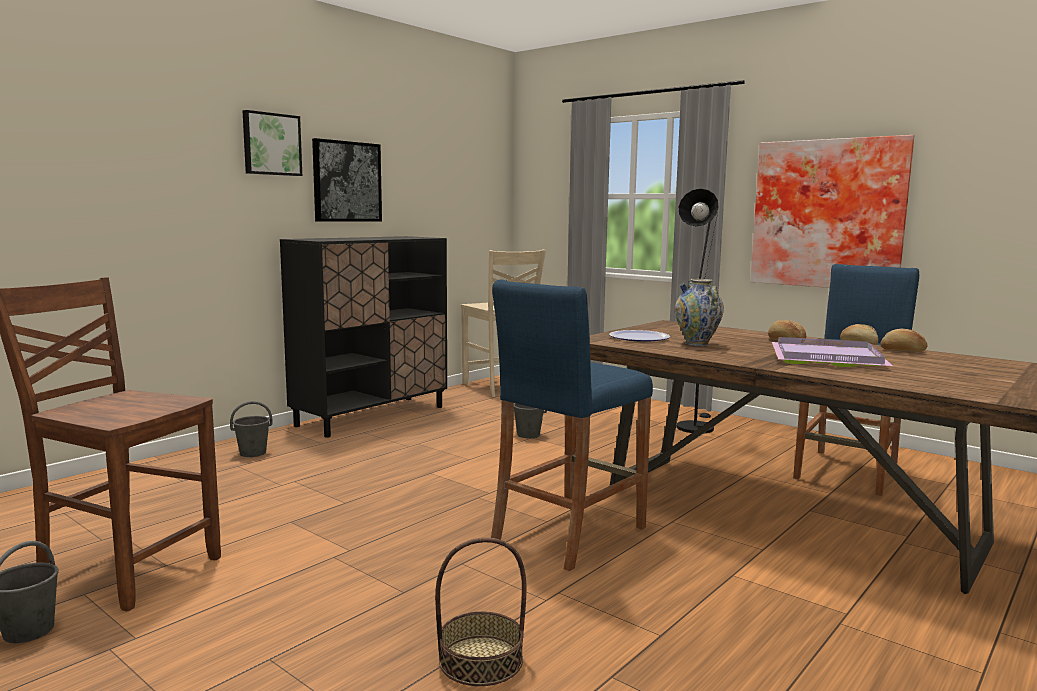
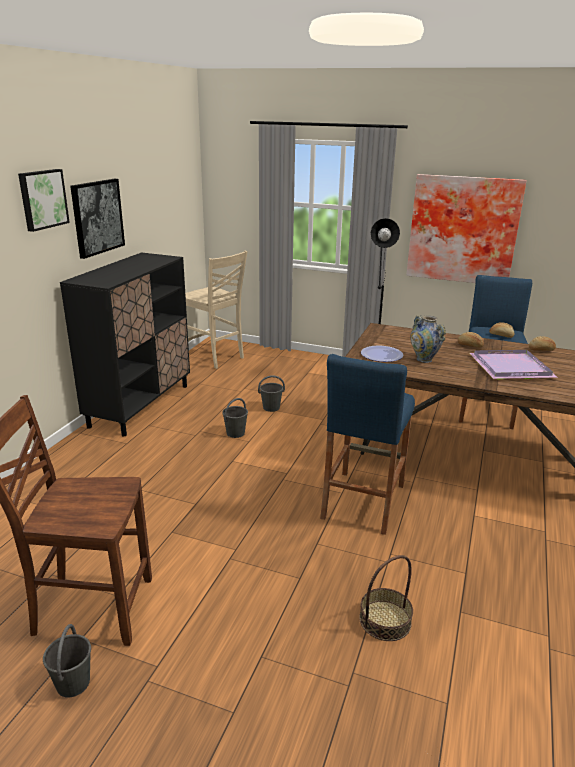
camera: 20 degrees left, 15 degrees up
(253, 453) = (80, 464): grey bucket -> grey bucket (236, 433)

